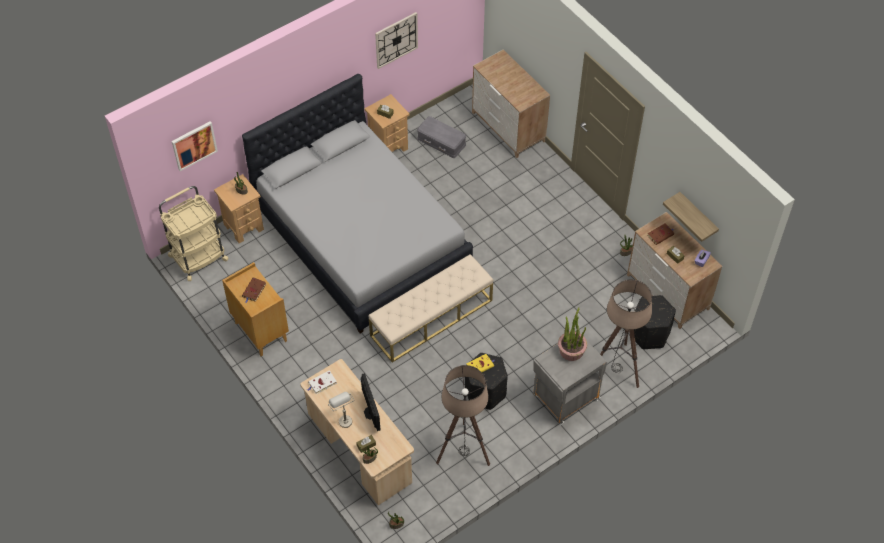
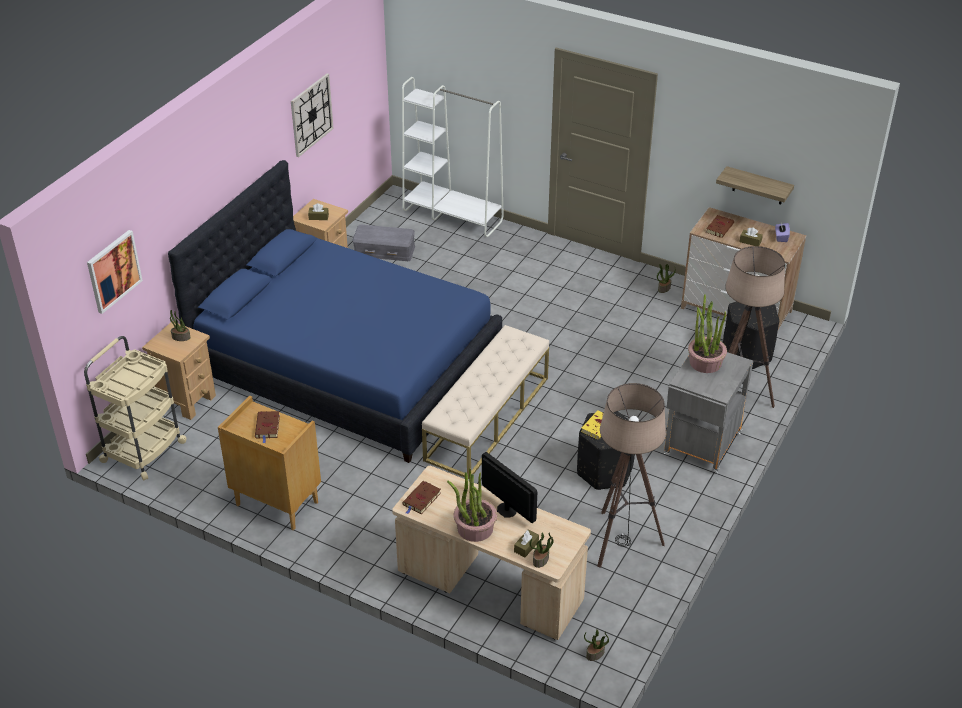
camera: 25 degrees left, 15 degrees down
(322, 383) = (421, 500): white book -> brown book
(342, 418) = (474, 528): grey table lamp -> potted plant
(361, 236) = (346, 365): grey bed -> blue bed
(509, 127) = (453, 217): dresser -> white clothes rack

